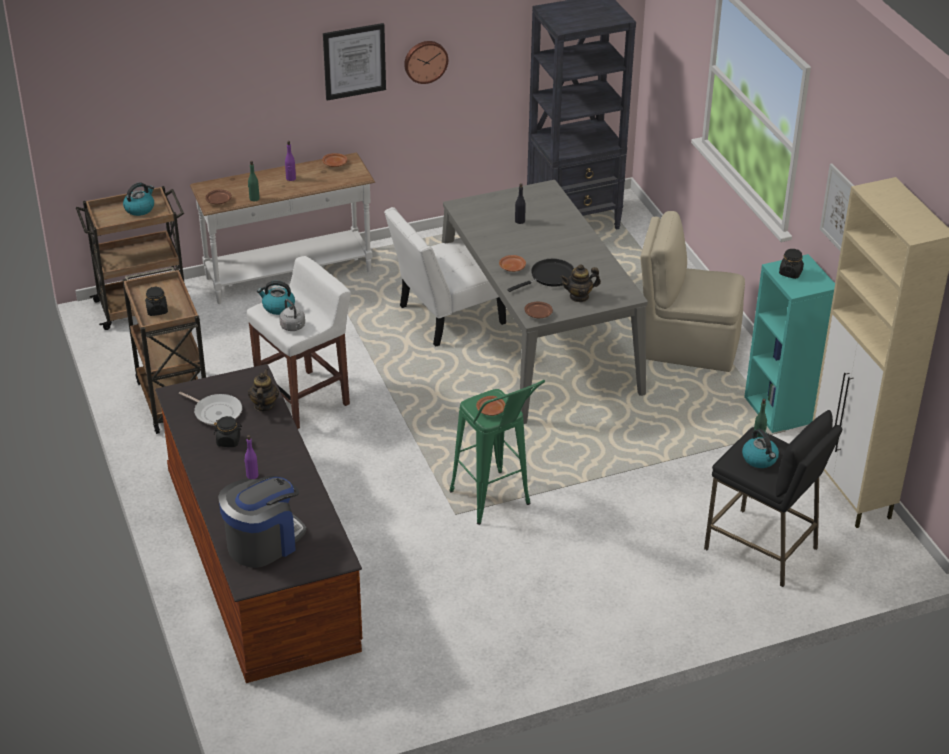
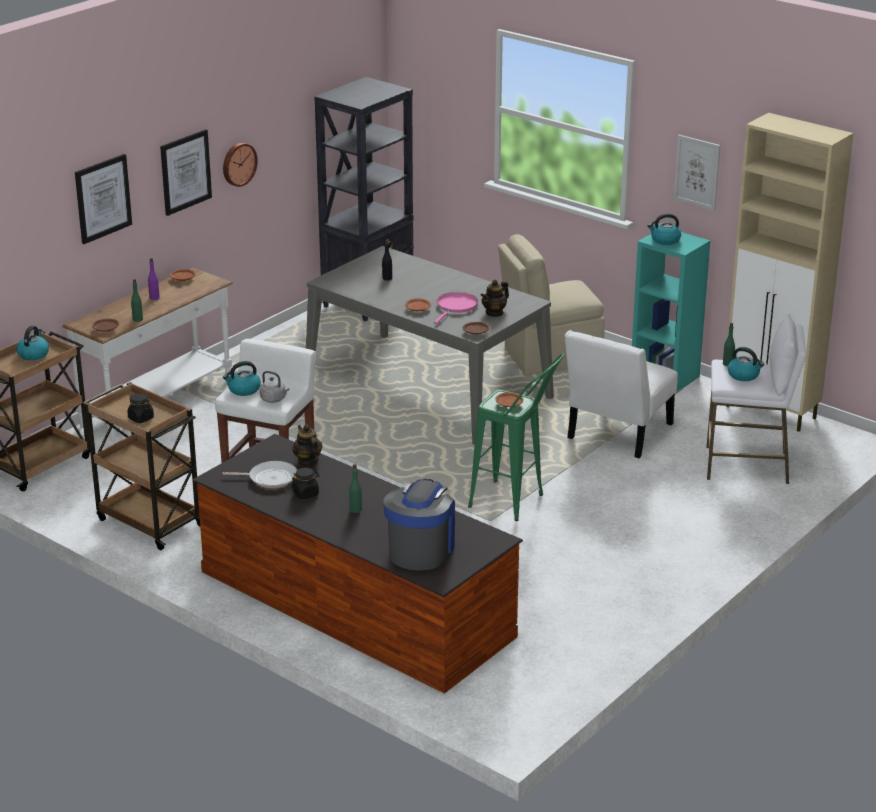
camera: 30 degrees left, 10 degrees down
(246, 74) = (103, 198): none -> picture
(252, 475) = (355, 509): purple bottle -> green bottle
(446, 316) = (332, 393): white chair -> white chair (617, 434)
(549, 277) = (455, 307): black frying pan -> pink frying pan
(762, 548) = (747, 465): black stool -> white stool
(790, 272) = (665, 240): black jar -> kettle

